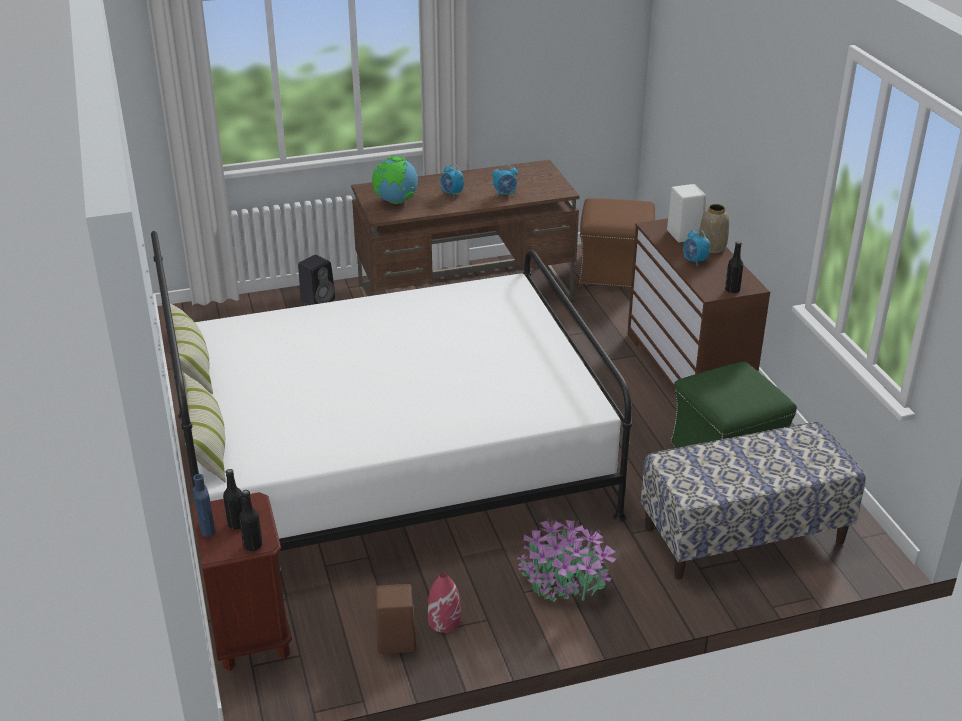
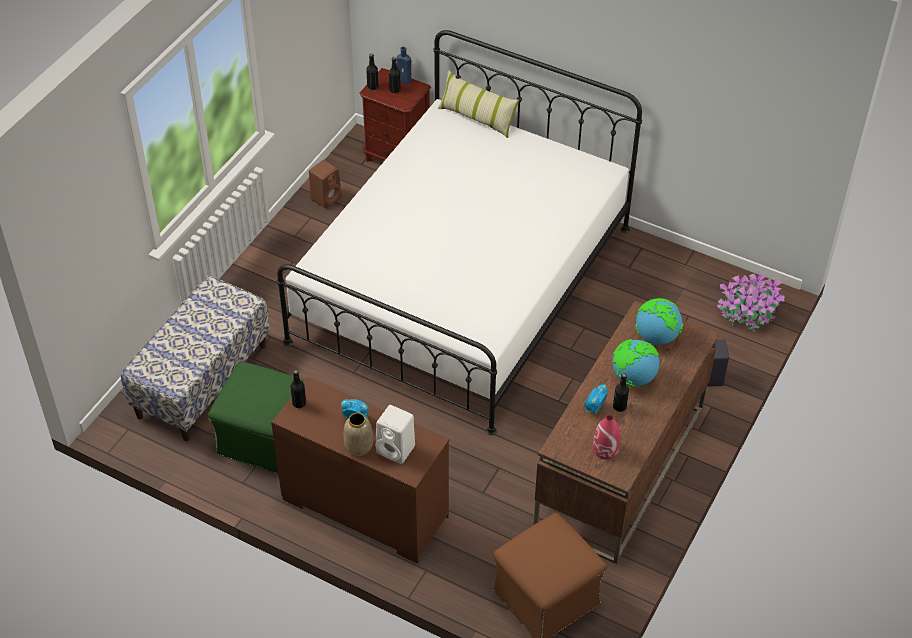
camera: 135 degrees right, 15 degrees up
(192, 365) = (568, 151): pillow -> none
(444, 621) = (315, 221): red vase -> red vase (605, 449)
(452, 193) = (632, 378): alarm clock -> globe
(486, 187) = (619, 406): none -> black bottle
(564, 583) = (276, 280): potted plant -> potted plant (748, 314)

